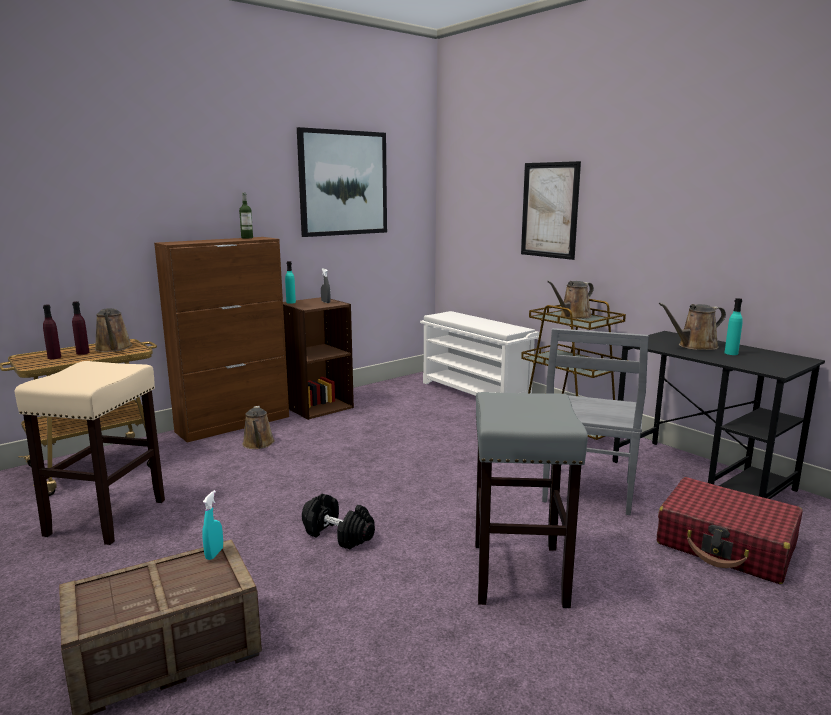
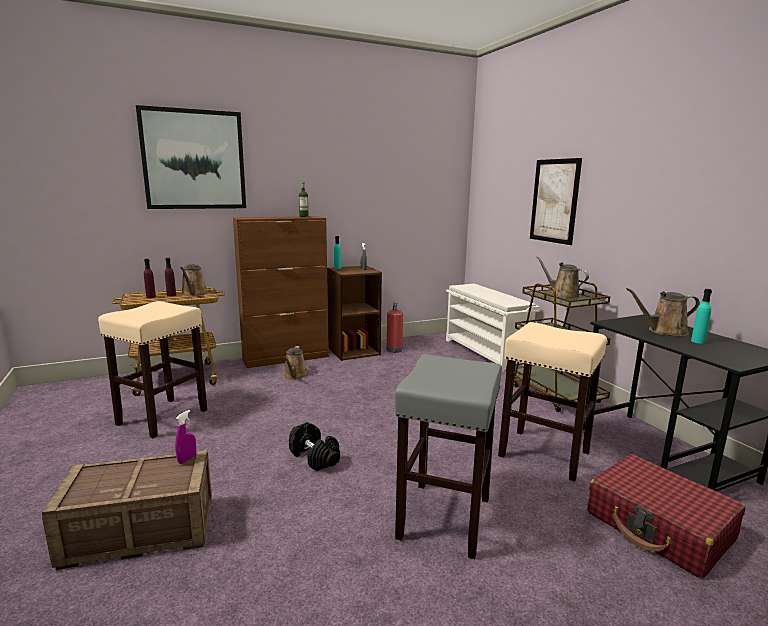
camera: 15 degrees right, 0 degrees up
(214, 554) = (187, 459): turquoise spray bottle -> purple spray bottle
(343, 183) = (387, 176): picture -> picture (194, 160)
(366, 399) = (394, 349): none -> fire extinguisher
(573, 316) = (562, 295): brown watering can -> brown watering can turned 75 degrees clockwise
(587, 493) = (542, 454): grey chair -> beige stool

